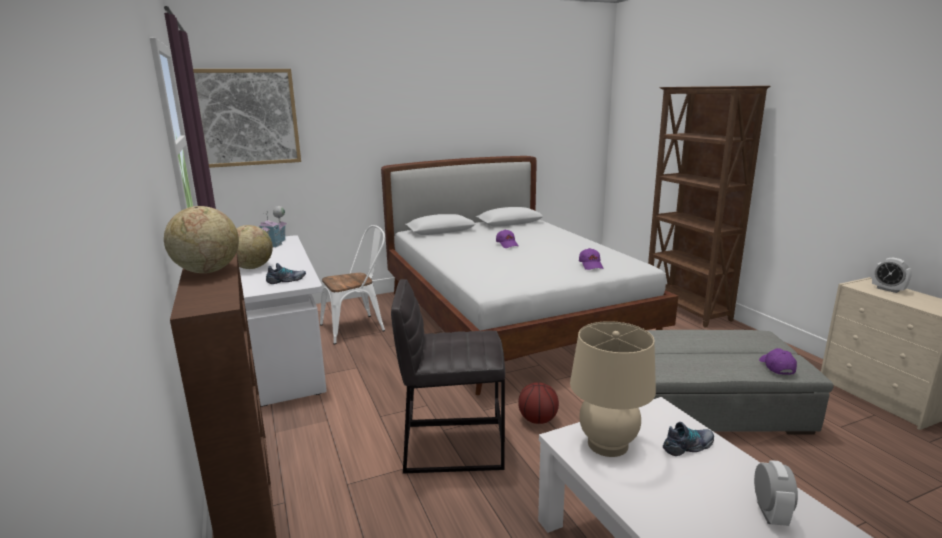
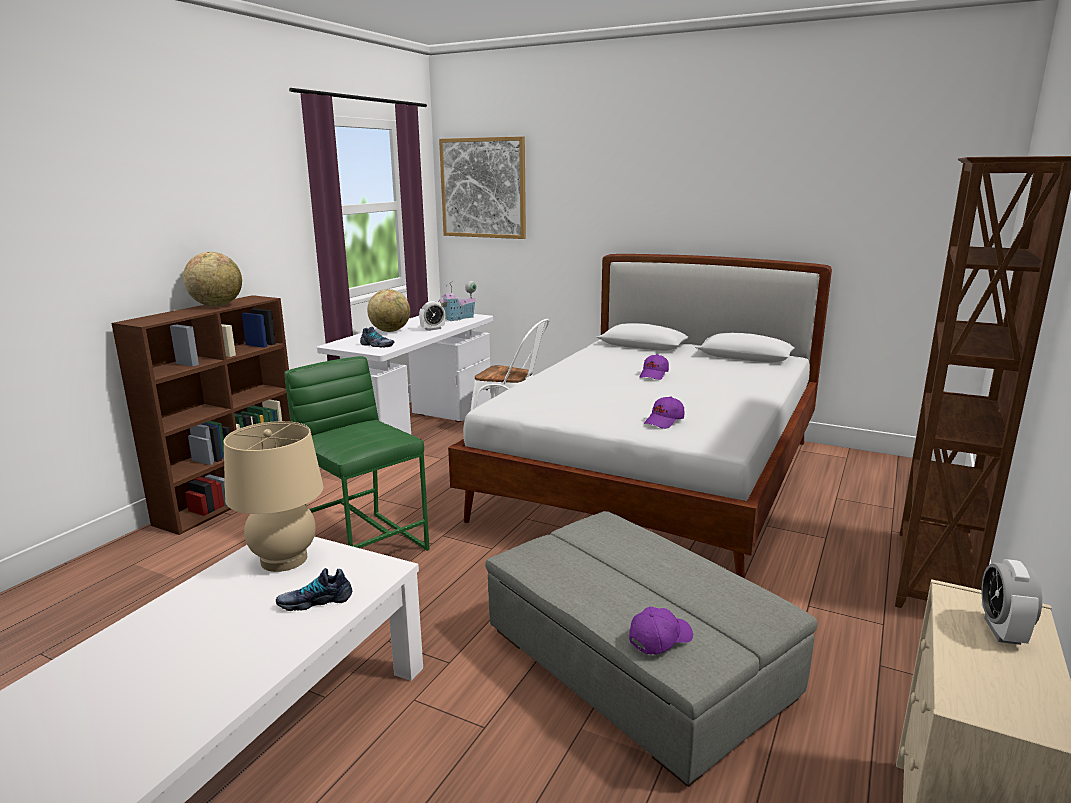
camera: 50 degrees right, 0 degrees up
(452, 445) = (366, 544): grey stool -> green stool
(537, 420) = (458, 567): basketball -> none
(689, 446) = (315, 601): shoe -> shoe turned 135 degrees clockwise
(770, 513) = (211, 671): alarm clock -> alarm clock (433, 329)

